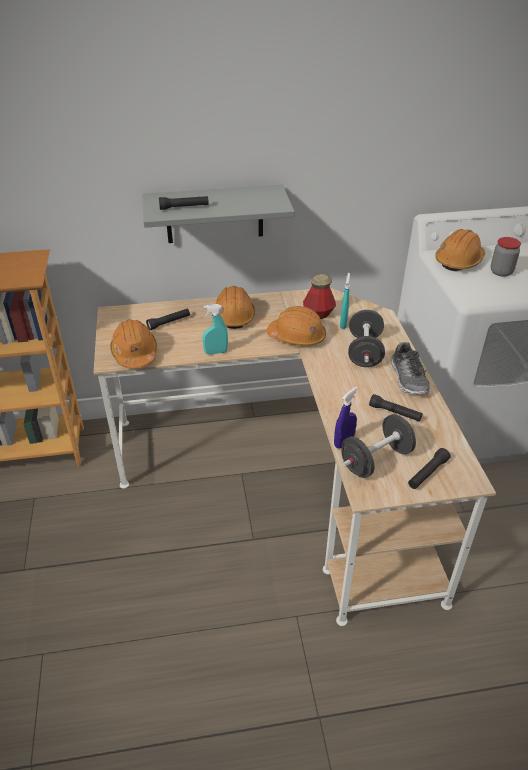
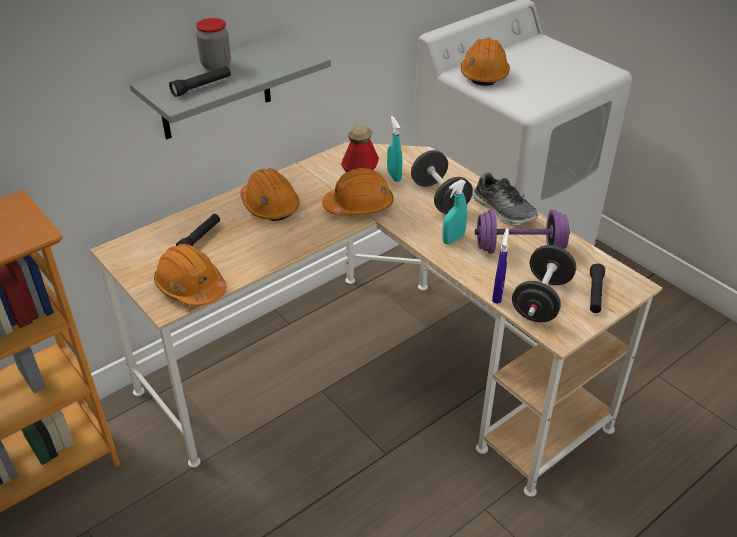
camera: 30 degrees left, 0 degrees up
(216, 352) = (285, 252): turquoise spray bottle -> turquoise spray bottle (453, 239)
(395, 413) = (519, 248): black flashlight -> purple dumbbell
(501, 272) = (531, 74): jar -> jar (216, 65)

